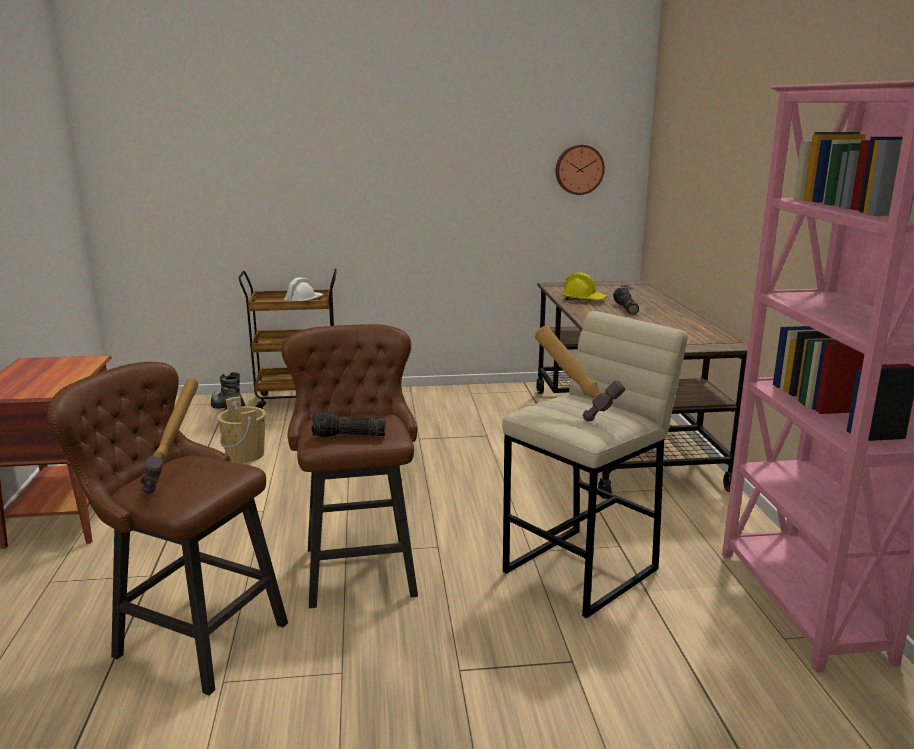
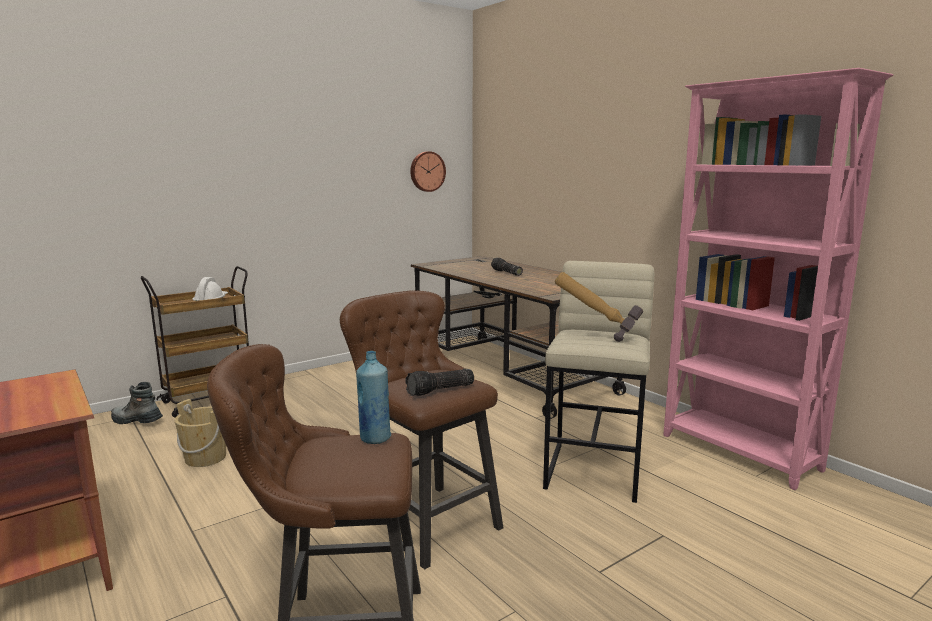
camera: 30 degrees left, 5 degrees down
(179, 478) = (344, 458): hammer -> none
(226, 467) = (375, 438): none -> blue bottle
(583, 300) = (467, 271): yellow hard hat -> none

